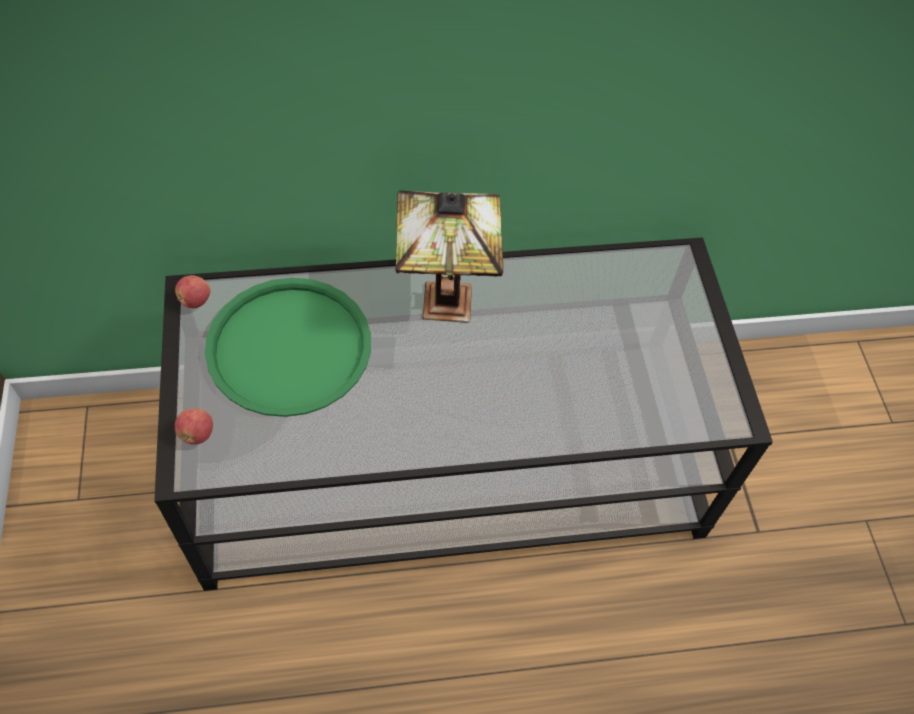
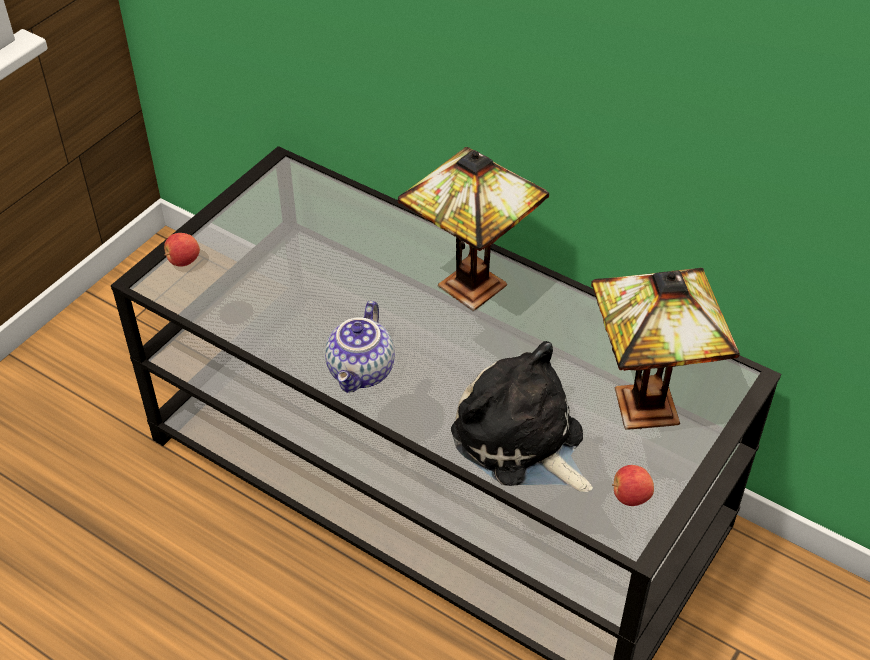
camera: 45 degrees right, 10 degrees down
(195, 301) = (279, 173): apple -> apple (630, 496)
(289, 347) = (311, 244): green tray -> none
(443, 429) = (362, 372): none -> teapot
(604, 403) = (522, 442): none -> plush toy
(645, 317) = (642, 402): none -> table lamp

